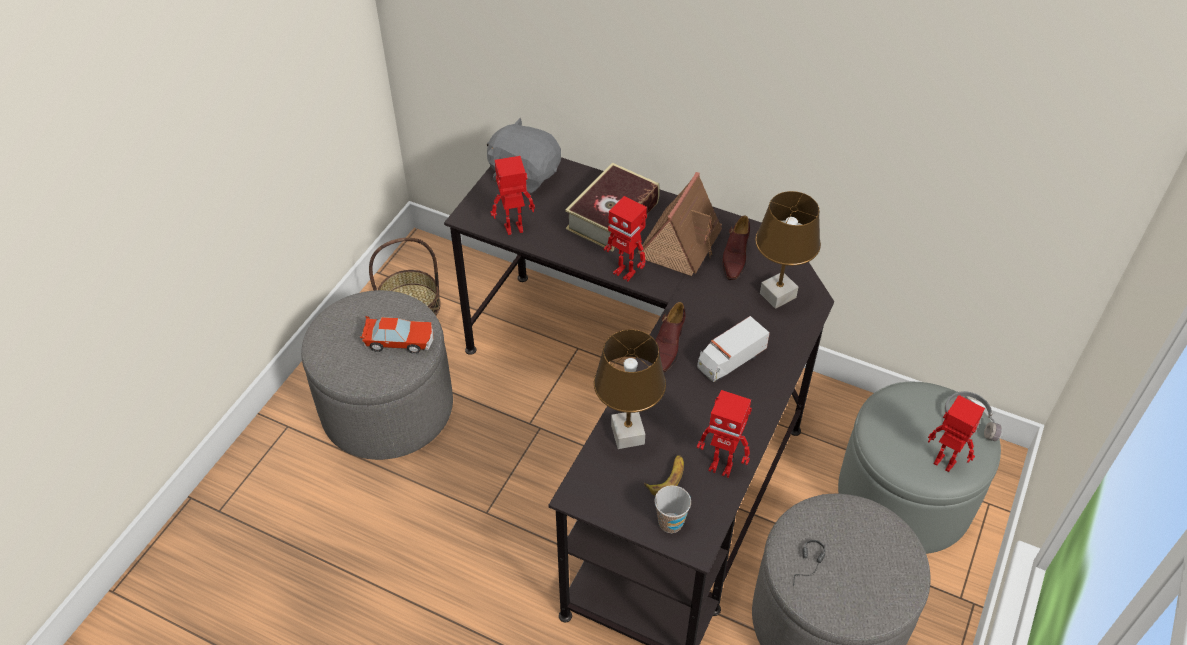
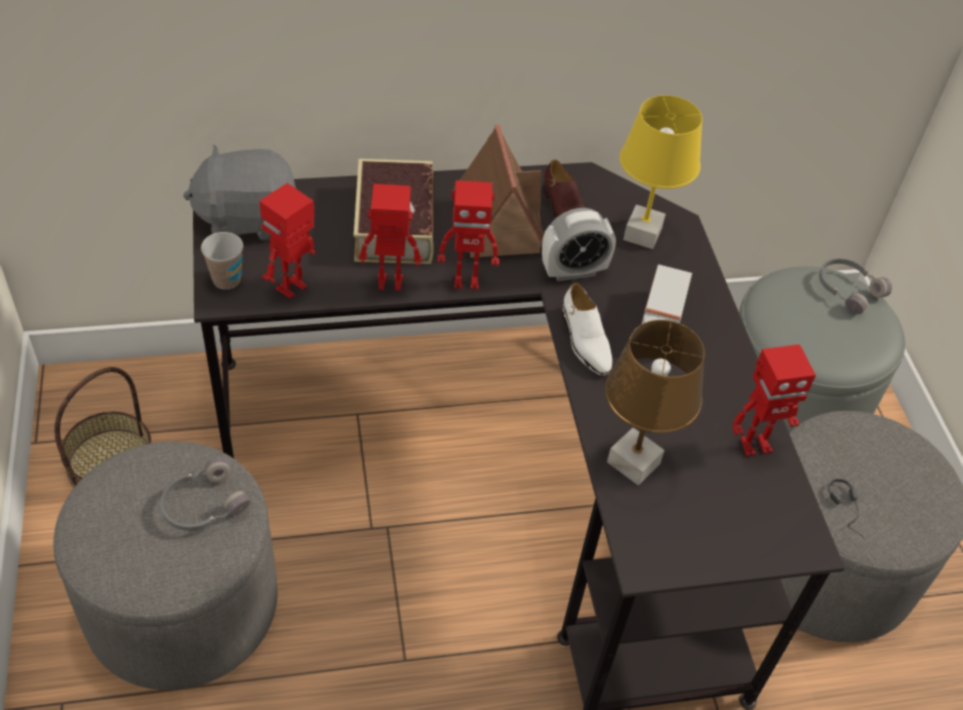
camera: 40 degrees left, 0 degrees up
(399, 341) = (202, 504): toy car -> grey headphones
(667, 346) = (584, 341): brown shoe -> white shoe
(667, 478) = (715, 488): banana -> none
(670, 523) = (763, 536): cup -> cup (226, 279)
(703, 298) = (573, 271): none -> alarm clock
(777, 296) = (643, 234): brown table lamp -> yellow table lamp
(943, 463) = (863, 340): toy robot -> toy robot (389, 284)

